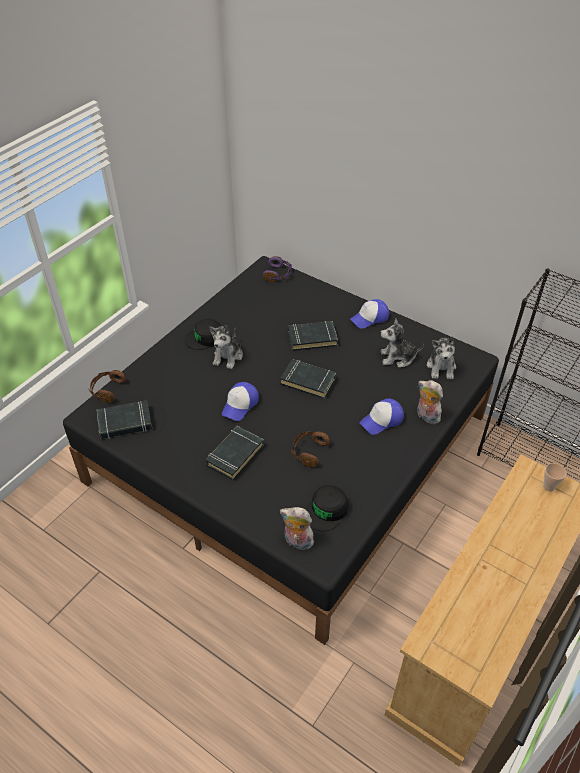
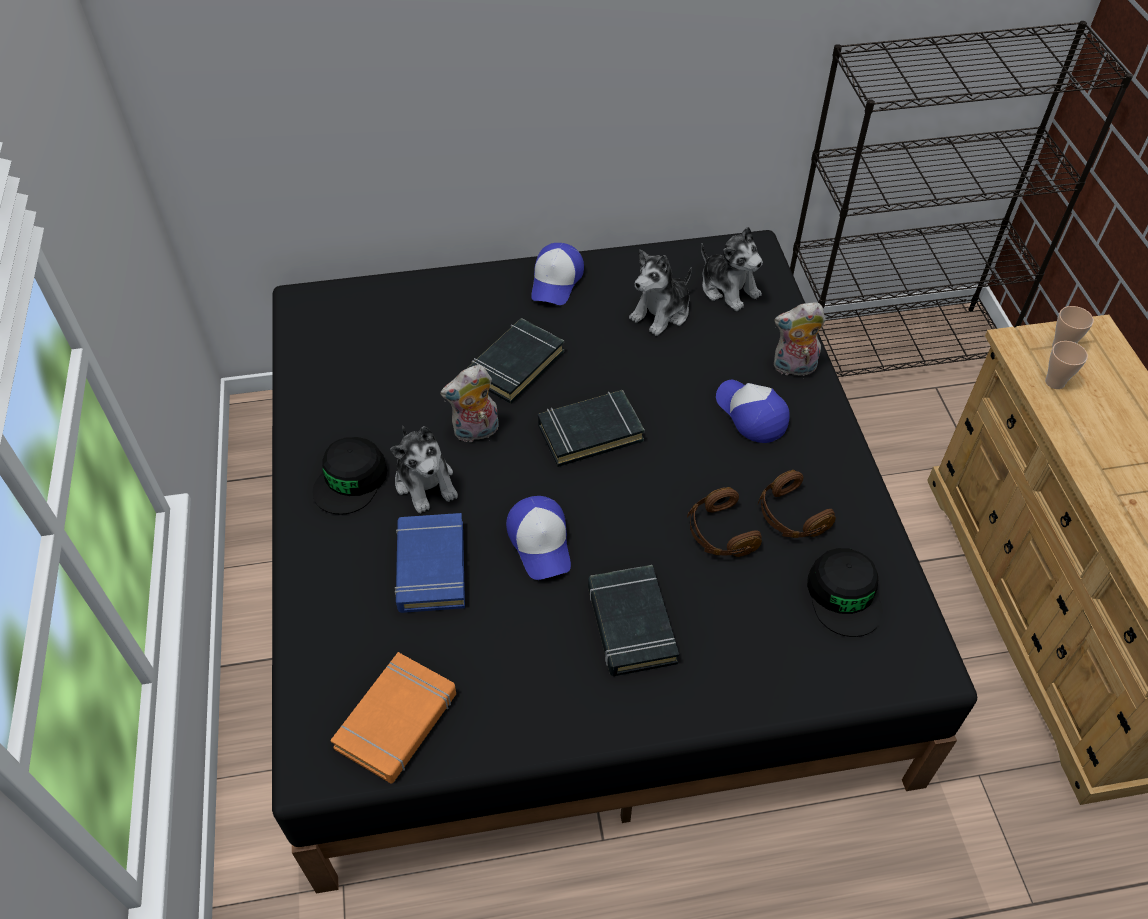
camera: 45 degrees left, 5 degrees up
(107, 389) = (291, 693): brown headphones -> brown headphones (790, 516)
(125, 423) = (397, 721): black book -> orange book
(194, 385) = (431, 567): none -> blue book
(278, 274) = (340, 301): purple headphones -> none
(297, 542) = (866, 672): plush toy -> plush toy (476, 432)
(382, 420) = (751, 414): cap -> cap turned 135 degrees clockwise
(521, 497) = (1054, 382): none -> cup

